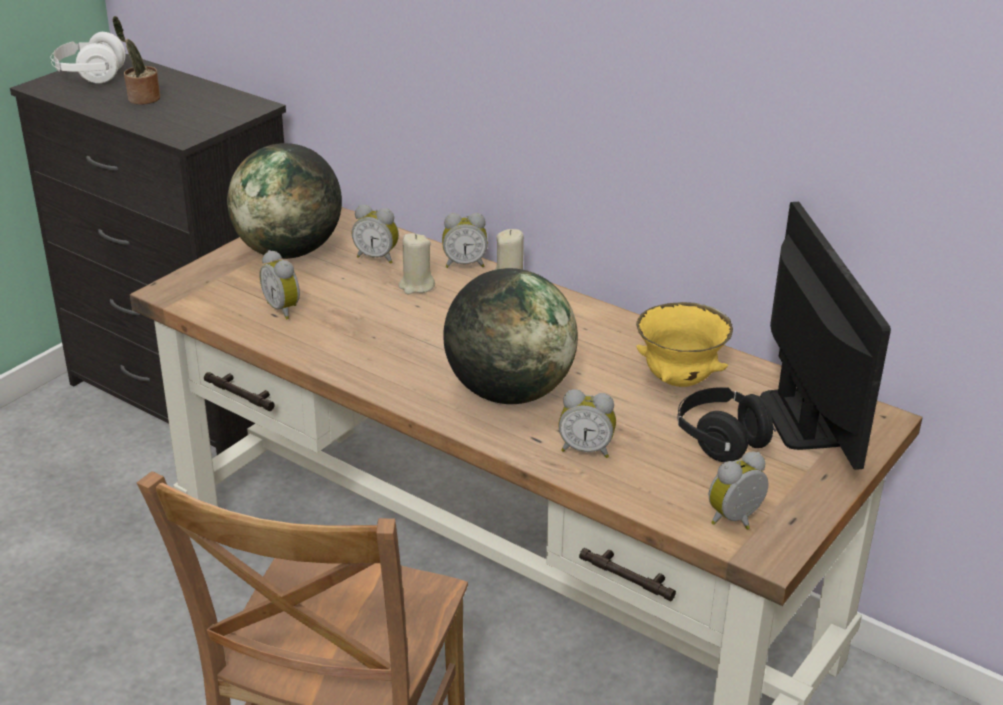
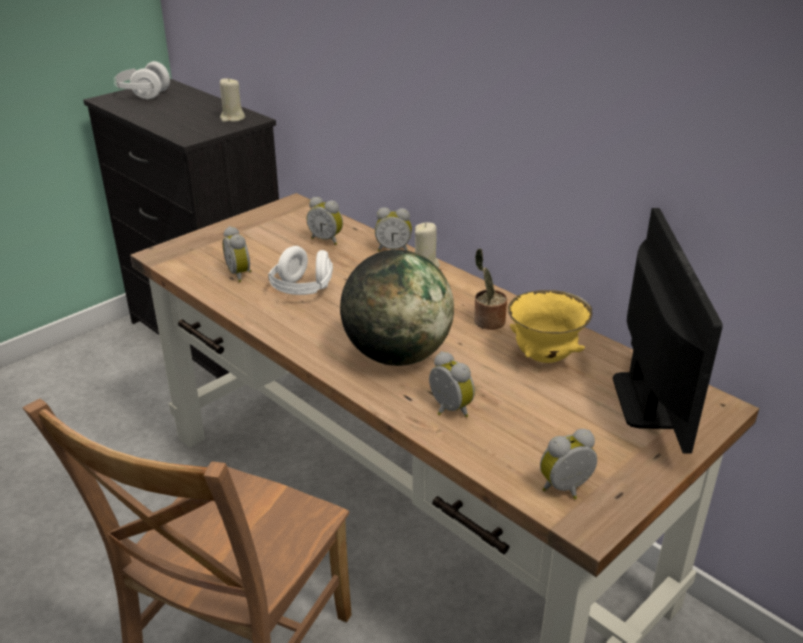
camera: 10 degrees right, 0 degrees up
(141, 99) = (172, 111): potted plant -> potted plant (487, 321)
(288, 252) = (261, 231): globe -> none
(369, 324) = (302, 290): none -> white headphones
(416, 286) = (349, 263): beige candle -> beige candle (232, 118)
(586, 449) = (448, 410): alarm clock -> alarm clock turned 150 degrees counterclockwise
(721, 441) = (569, 413): black headphones -> none

